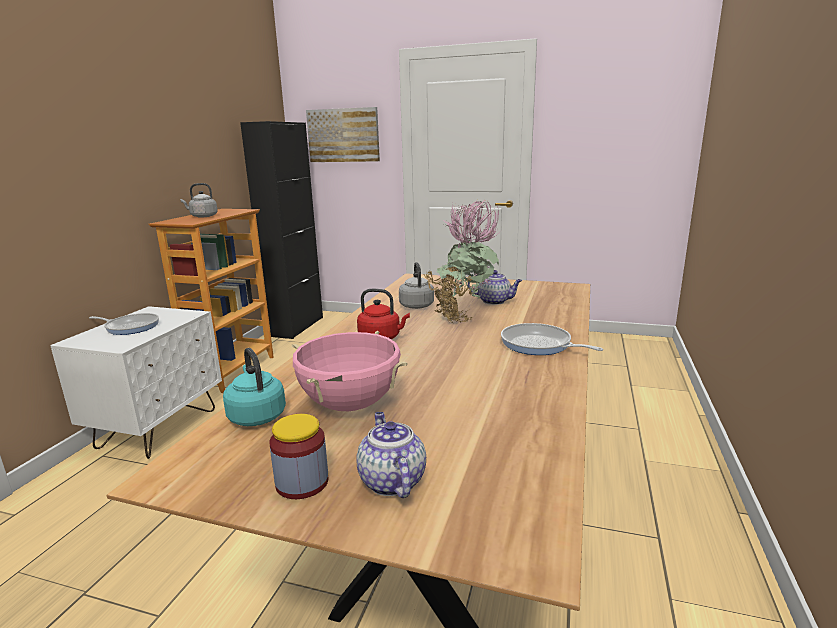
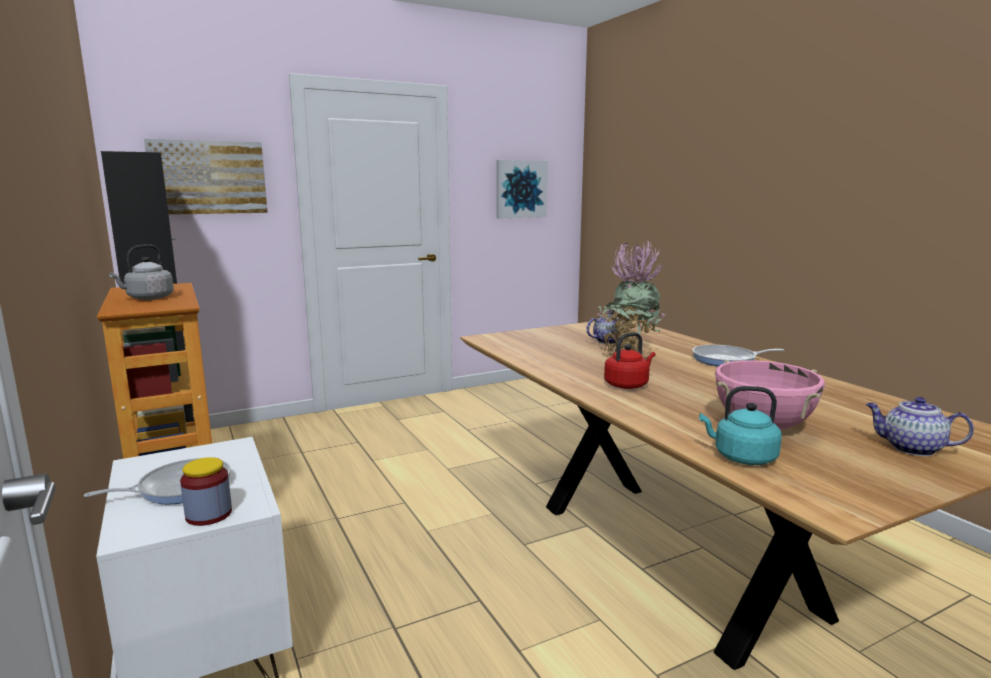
camera: 45 degrees left, 5 degrees down
(302, 482) = (890, 471): jar -> jar (209, 515)
(416, 305) = (565, 357): grey kettle -> none
(615, 138) = (520, 189): none -> picture

